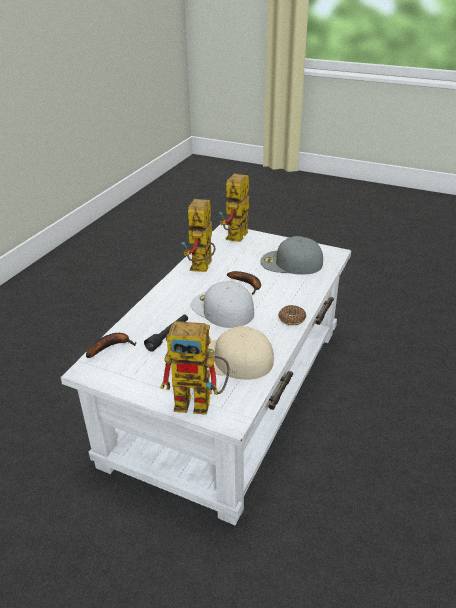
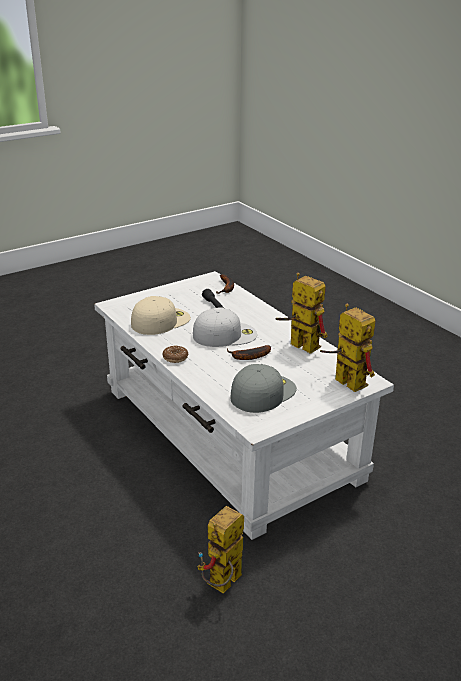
camera: 120 degrees right, 5 degrees down
(201, 402) = (137, 300): toy robot -> toy robot (222, 586)

